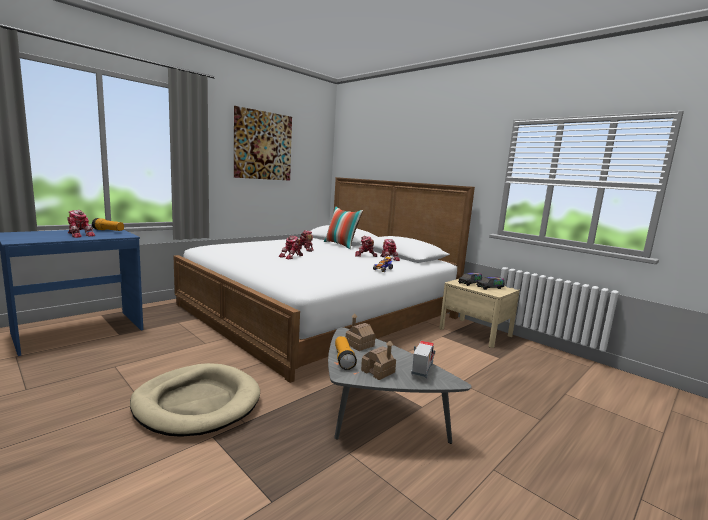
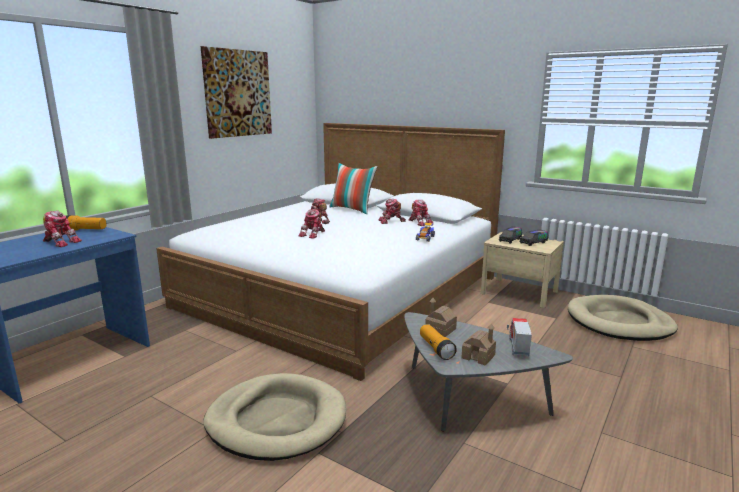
camera: 10 degrees left, 5 degrees up
(561, 370) = (619, 322): none -> beige dog bed

